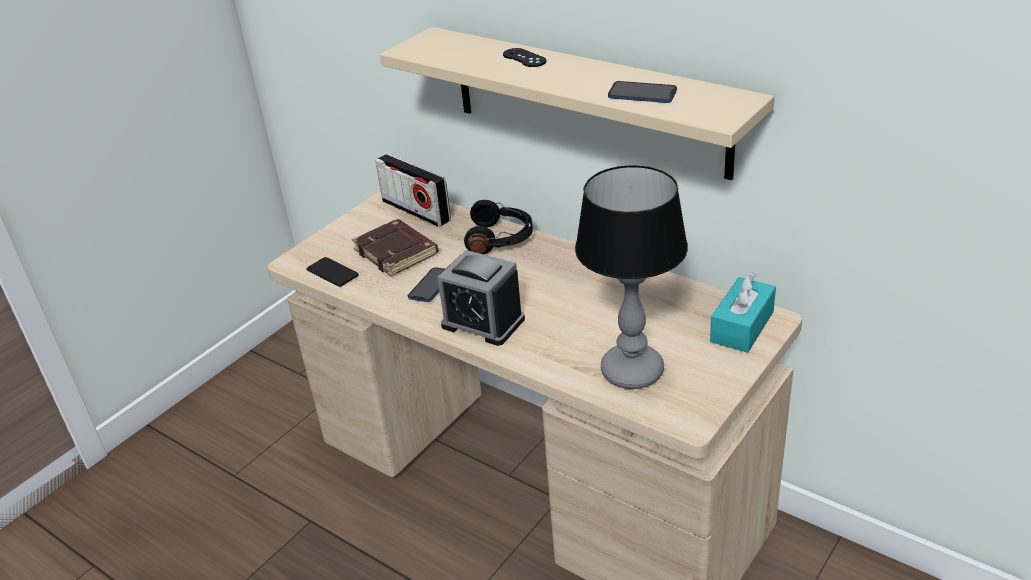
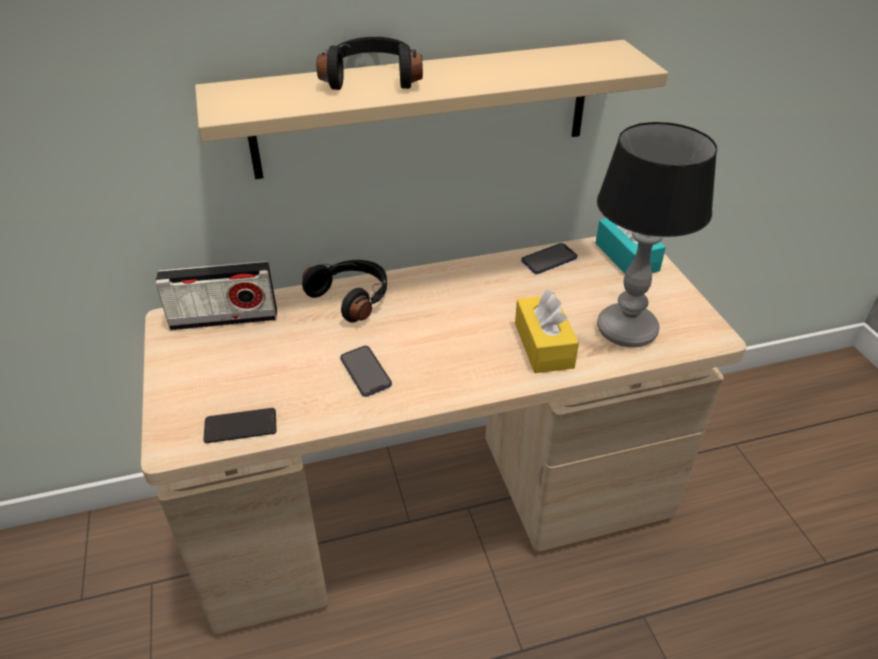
camera: 55 degrees left, 5 degrees up
(397, 252) = (276, 365): brown book -> none
(483, 322) = (465, 370): alarm clock -> none
(524, 58) = (372, 78): black game controller -> black headphones
(557, 341) = (543, 345): none -> yellow tissue box
(642, 94) = (542, 69): phone -> phone (549, 260)

